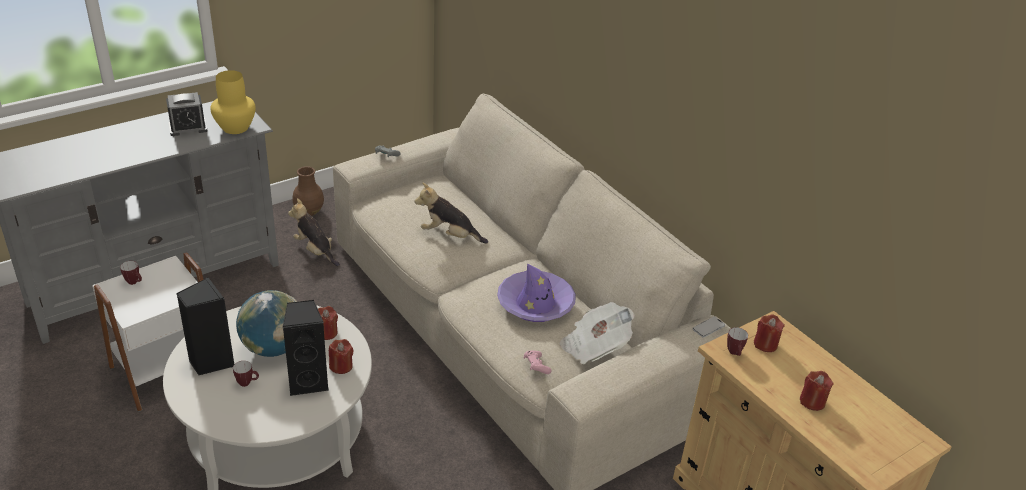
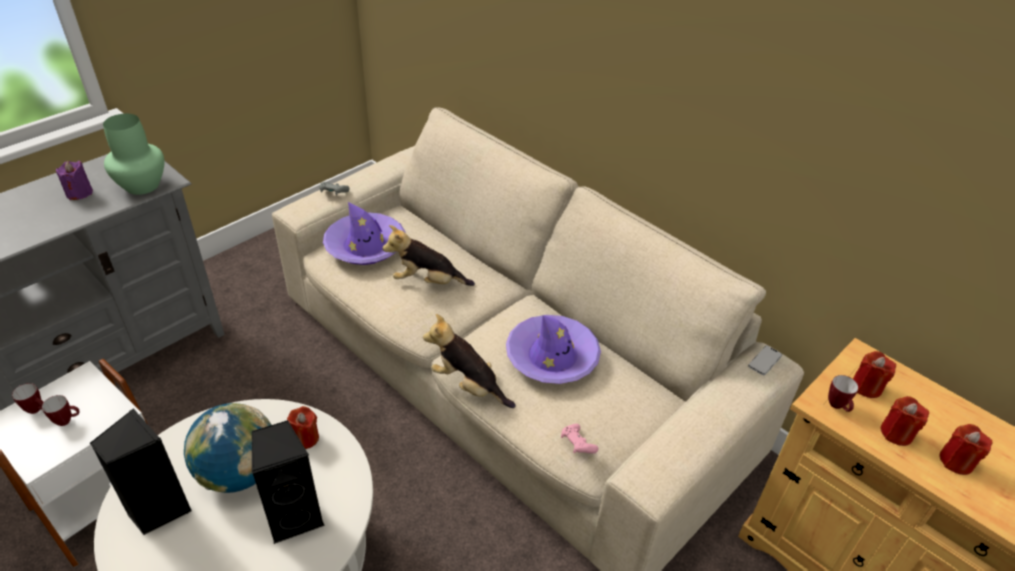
camera: 10 degrees left, 5 degrees up
(188, 127) = (79, 193): alarm clock -> purple candle
(235, 128) = (142, 186): yellow vase -> green vase
(247, 383) = (213, 534): mug -> mug (67, 420)
(309, 211) = (248, 262): brown vase -> none
(315, 251) = (264, 310): plush toy -> plush toy (468, 385)
(341, 366) = (333, 485): red candle -> red candle (896, 433)
(405, 202) = (365, 246): none -> purple hat
(594, 346) = (637, 404): newspaper -> none

